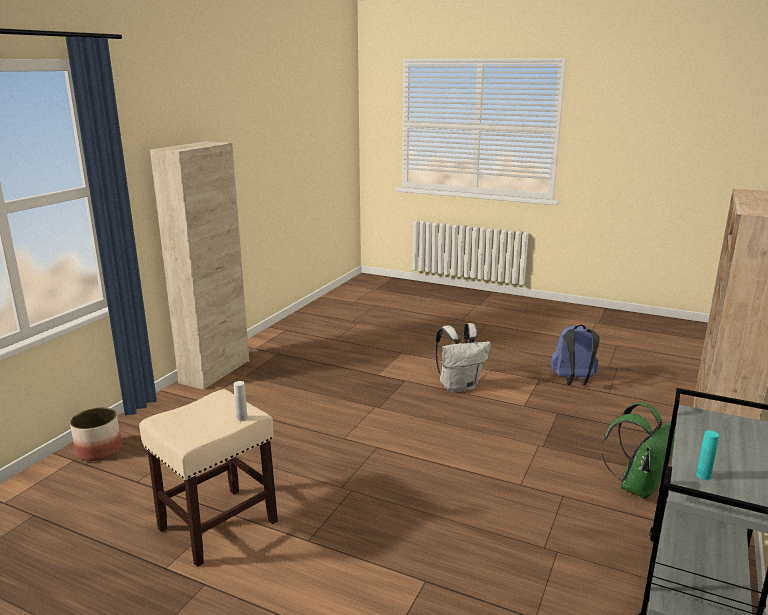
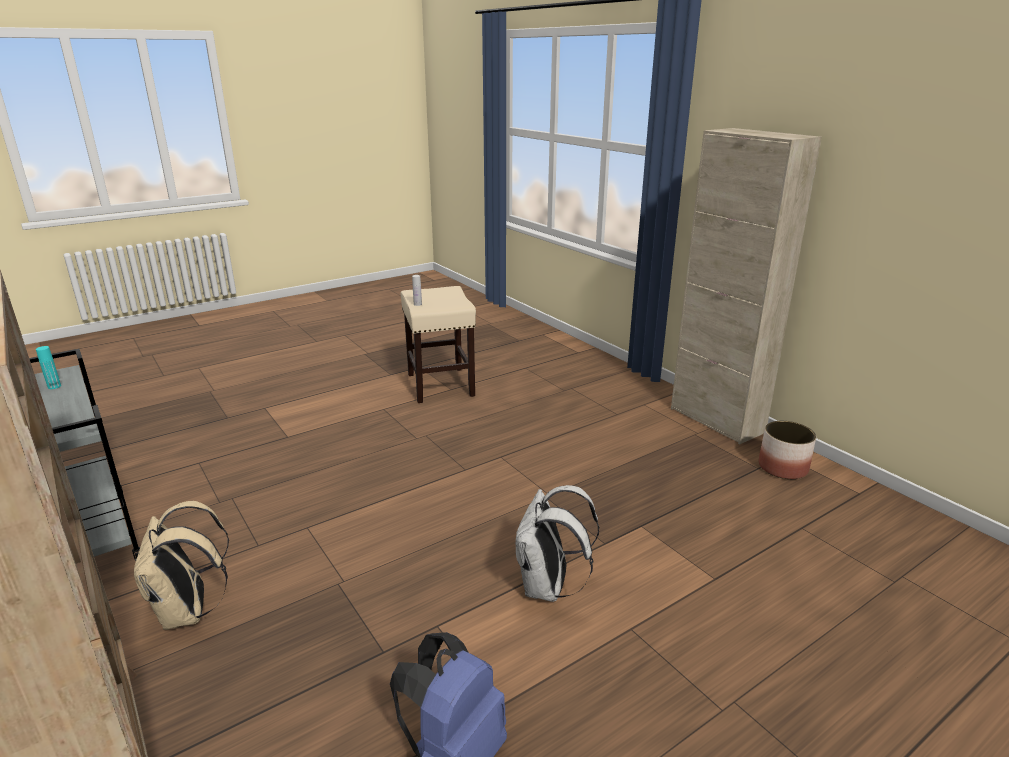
camera: 120 degrees right, 5 degrees up
(99, 450) = (584, 360): planter -> planter (782, 468)
(637, 486) = (188, 612): green backpack -> beige backpack

